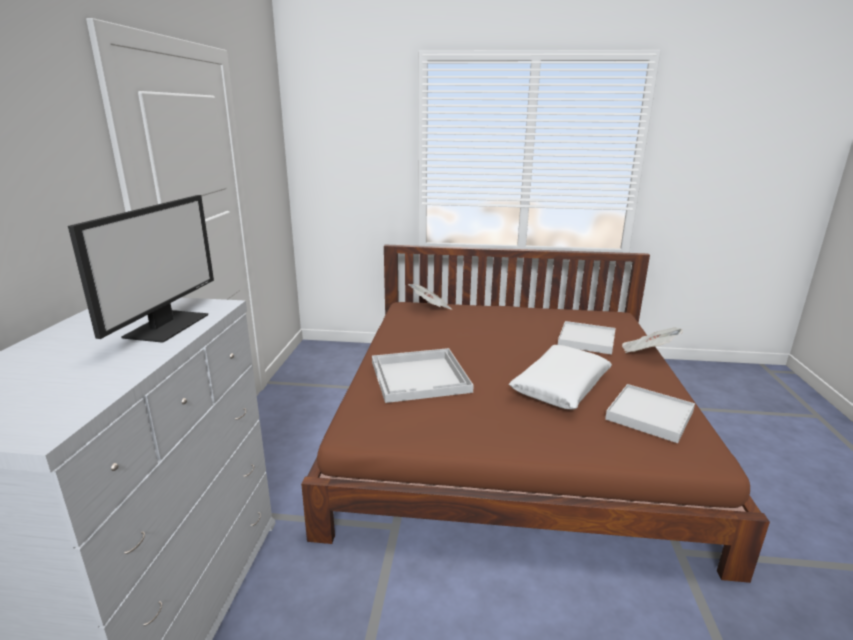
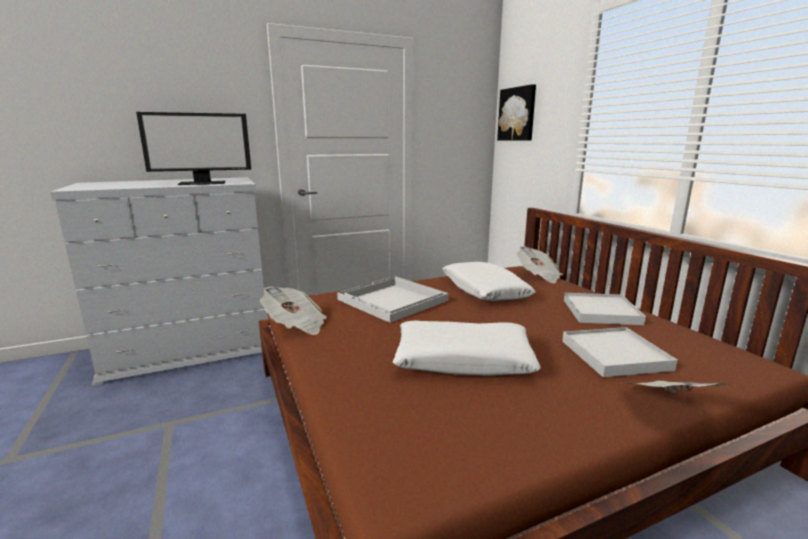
camera: 60 degrees right, 5 degrees down
(325, 145) = (517, 114): none -> picture
(429, 442) = (296, 325): none -> newspaper
(438, 335) = (484, 291): none -> white pillow
(649, 415) = (459, 426): white tray -> white tray (601, 312)

